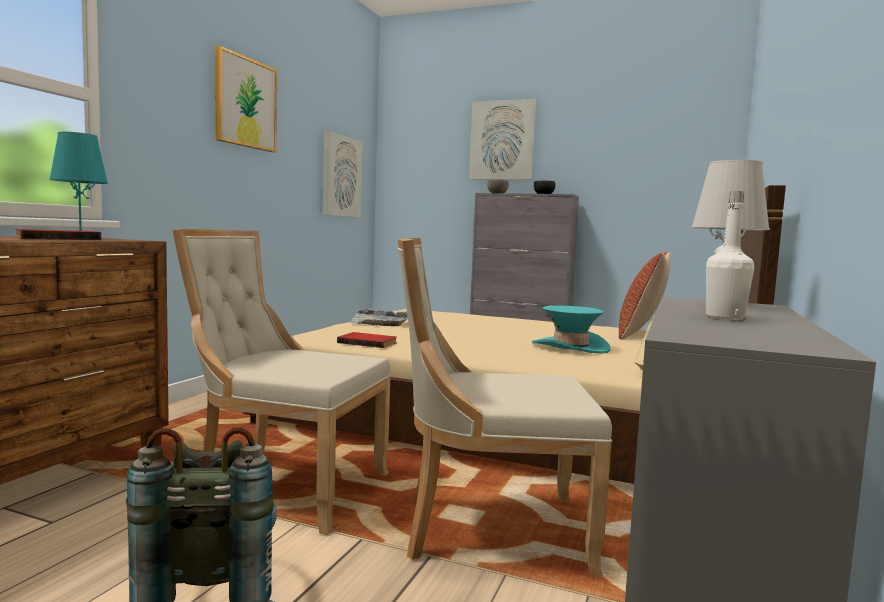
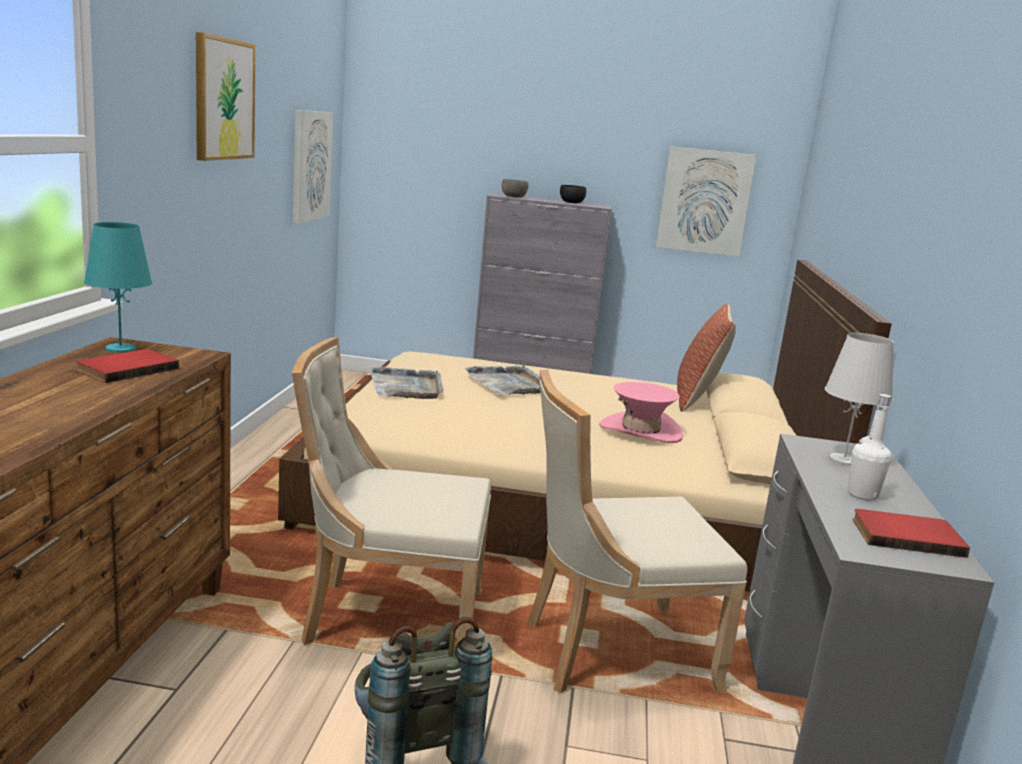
camera: 15 degrees left, 10 degrees up
(368, 342) = (428, 436): red book -> red book (906, 536)
(469, 321) = (509, 383): none -> grey tray
(502, 140) = (519, 124): picture -> picture (704, 201)
(570, 347) = (640, 430): turquoise hat -> pink hat

